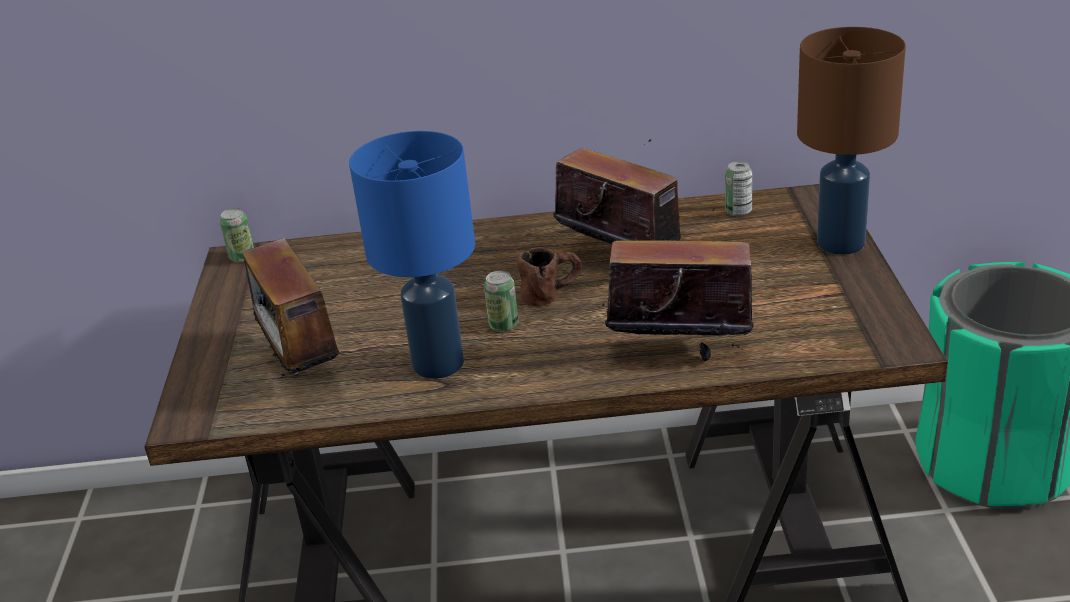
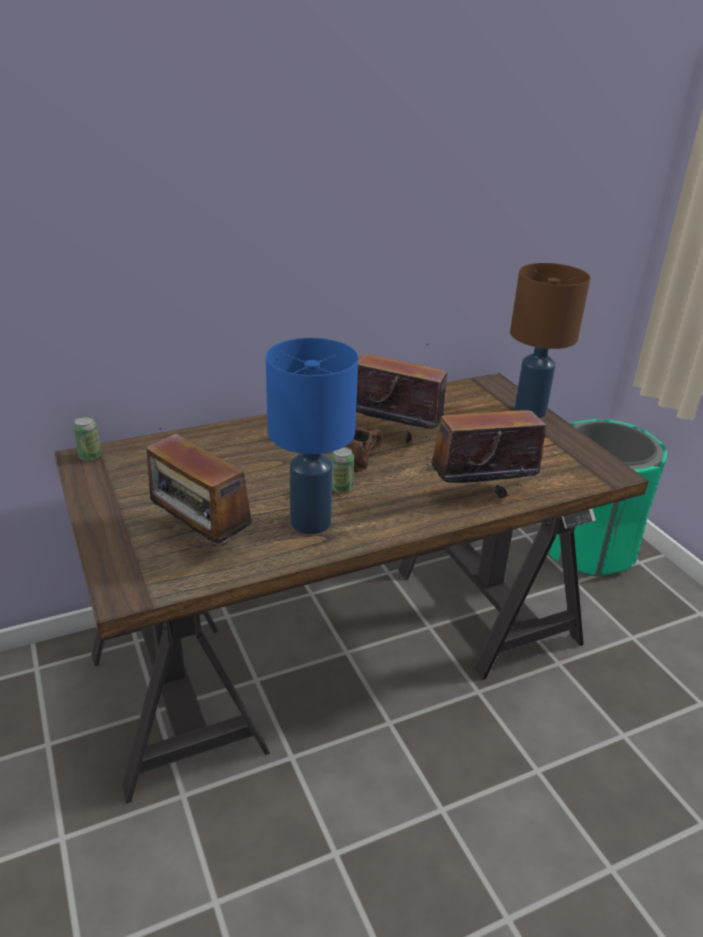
camera: 25 degrees left, 0 degrees up
(738, 211) = (450, 395): can -> none

